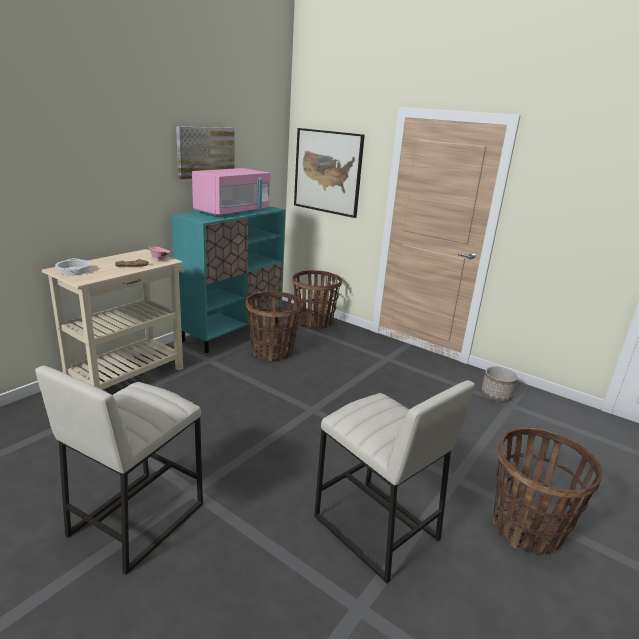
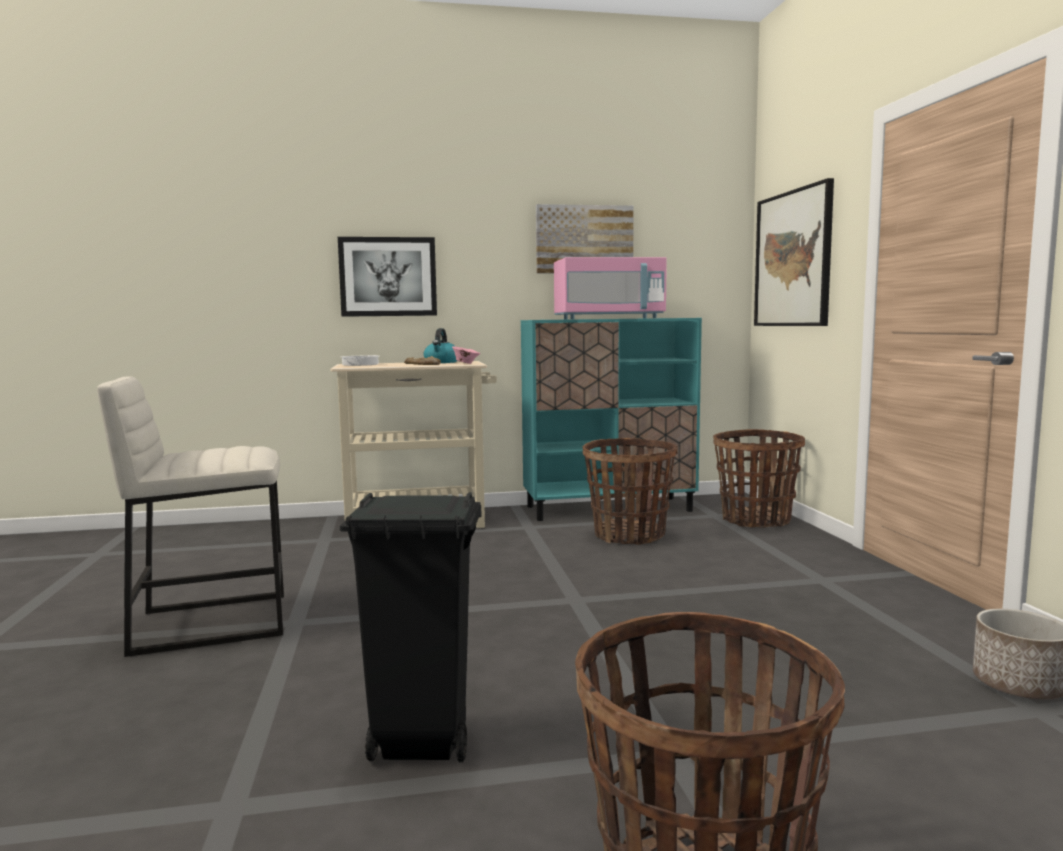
camera: 45 degrees right, 15 degrees down
(74, 189) = (388, 277): none -> picture
(130, 257) = (441, 362): none -> kettle
(376, 527) = (420, 744): beige stool -> black trash can

